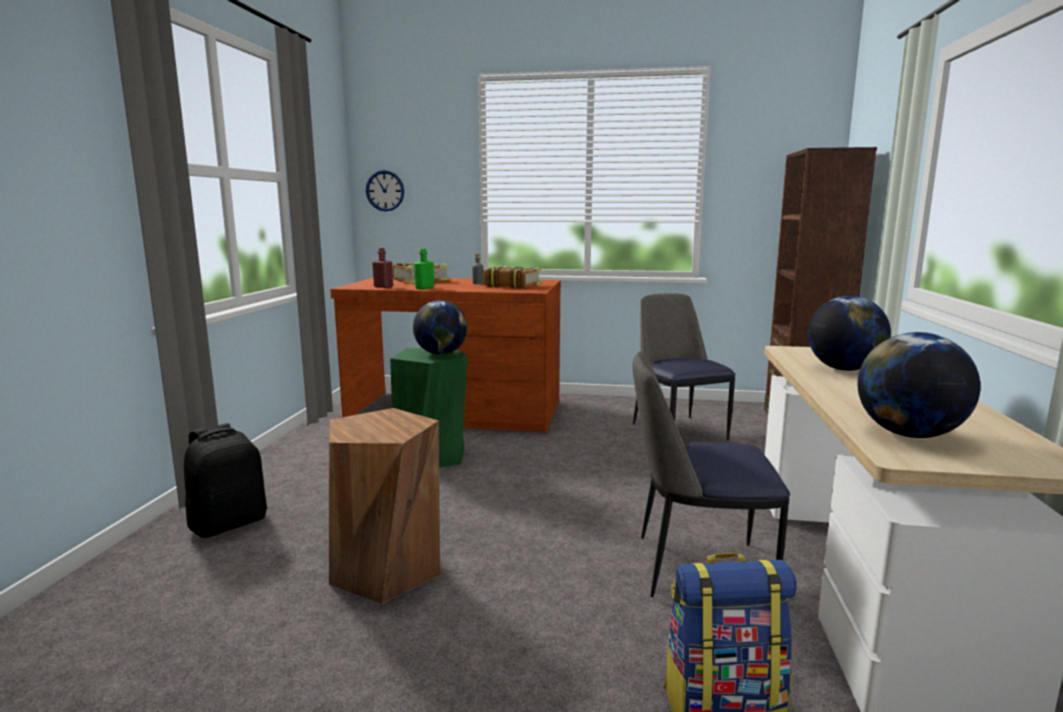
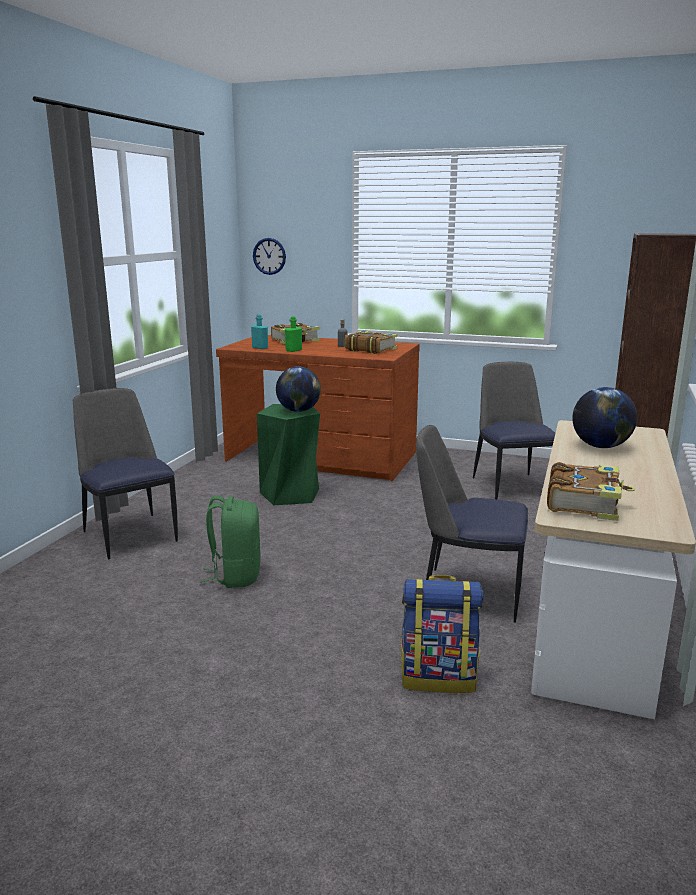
camera: 10 degrees right, 5 degrees up
(229, 523) = (130, 535): black backpack -> chair
(383, 287) = (260, 348): red bottle -> turquoise bottle
(386, 570) = (235, 576): brown stool -> green backpack
(909, 435) = (584, 502): globe -> book

